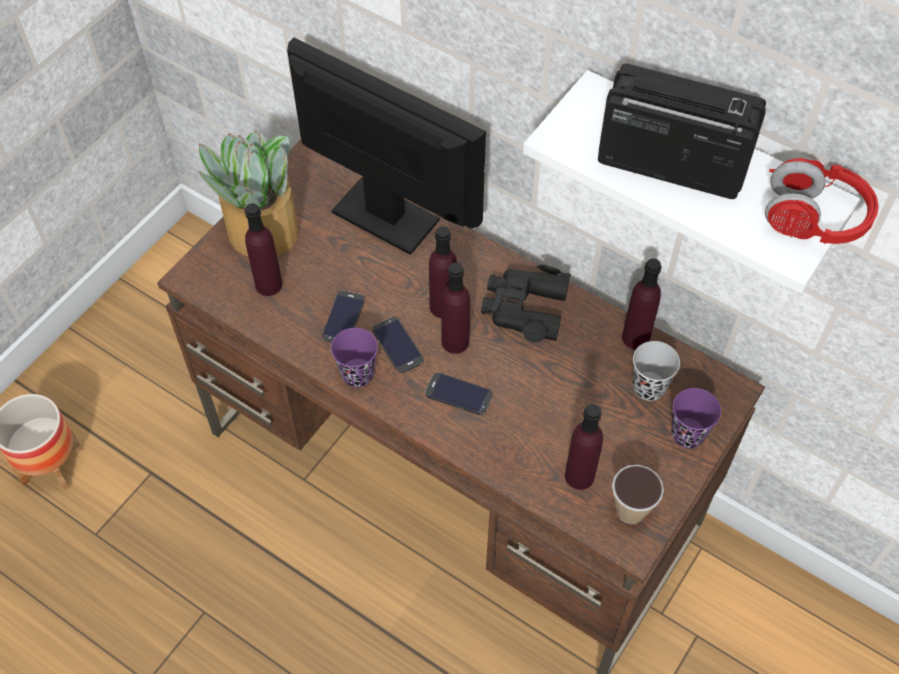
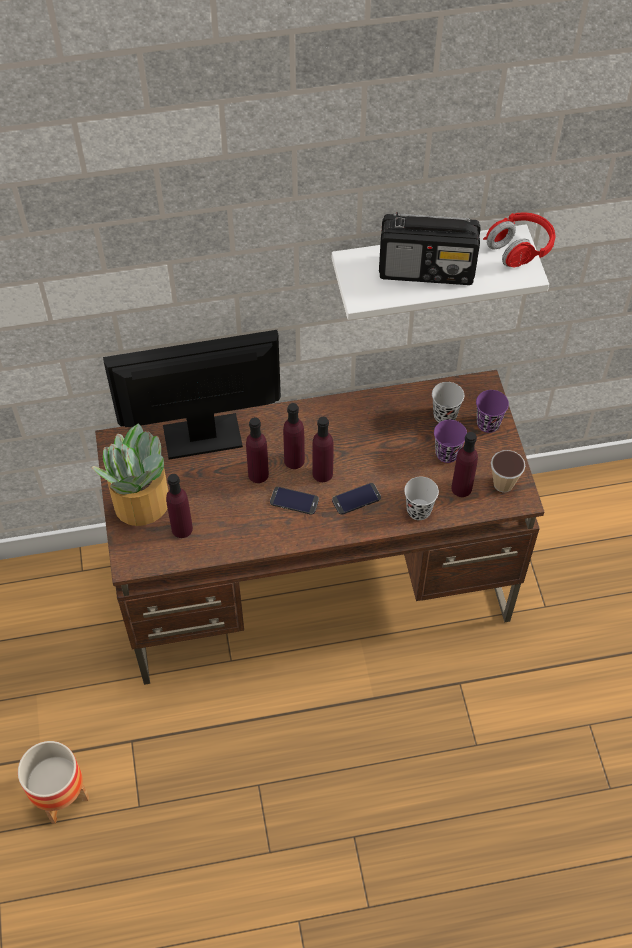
camera: 45 degrees left, 0 degrees up
(343, 318) = (247, 511): phone -> none
(357, 374) = (291, 534): purple cup -> purple cup (447, 453)
(507, 459) = (418, 510): none -> black cup
(524, 308) = (338, 426): black binoculars -> none
(635, 338) = (410, 395): purple bottle -> purple bottle (258, 474)
(670, 163) = (427, 270): radio -> radio turned 150 degrees counterclockwise

